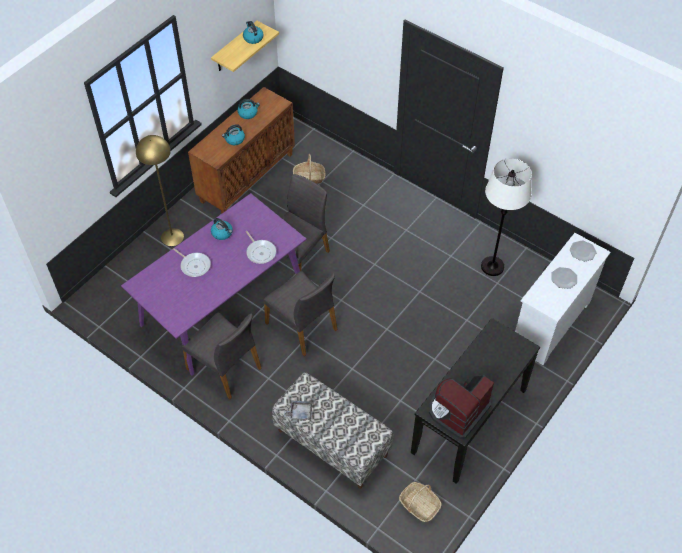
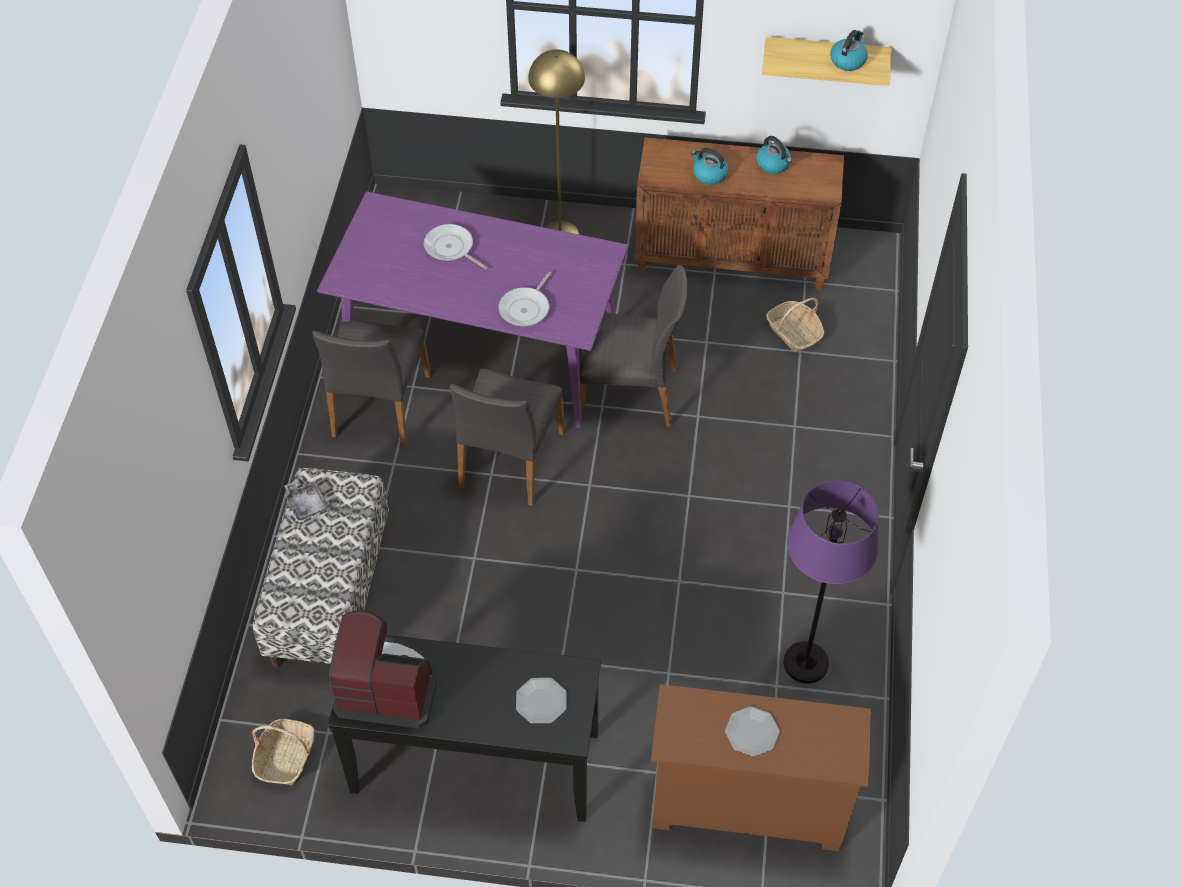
camera: 60 degrees right, 0 degrees up
(194, 265) = (451, 248): frying pan -> frying pan turned 120 degrees clockwise
(222, 233) = (529, 250): kettle -> none
(492, 266) = (805, 663): white floor lamp -> purple floor lamp
(550, 324) = (747, 805): white dresser -> brown dresser
(582, 251) = (835, 738): plate -> plate (541, 701)

